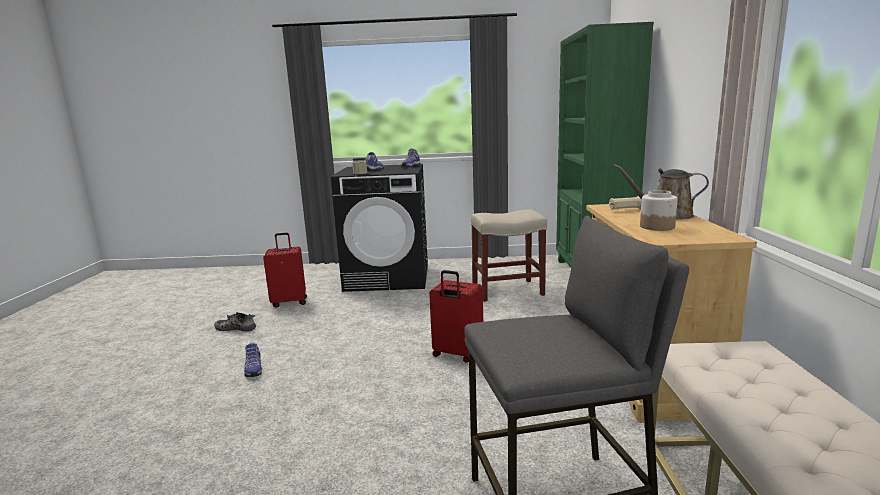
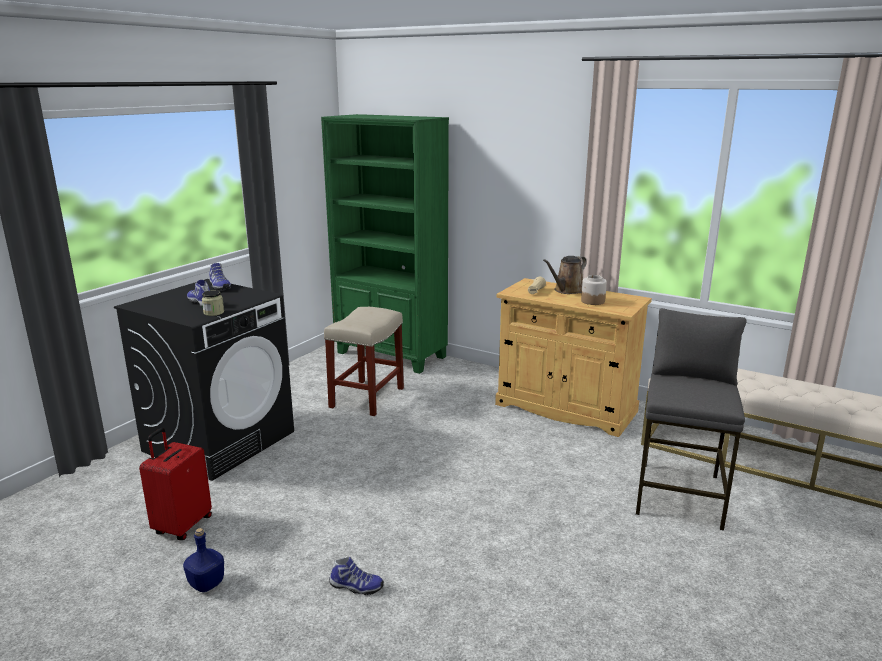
camera: 60 degrees left, 5 degrees up
(237, 328) = (207, 584): shoe -> blue bottle
(457, 354) = (463, 464): red suitcase -> none

